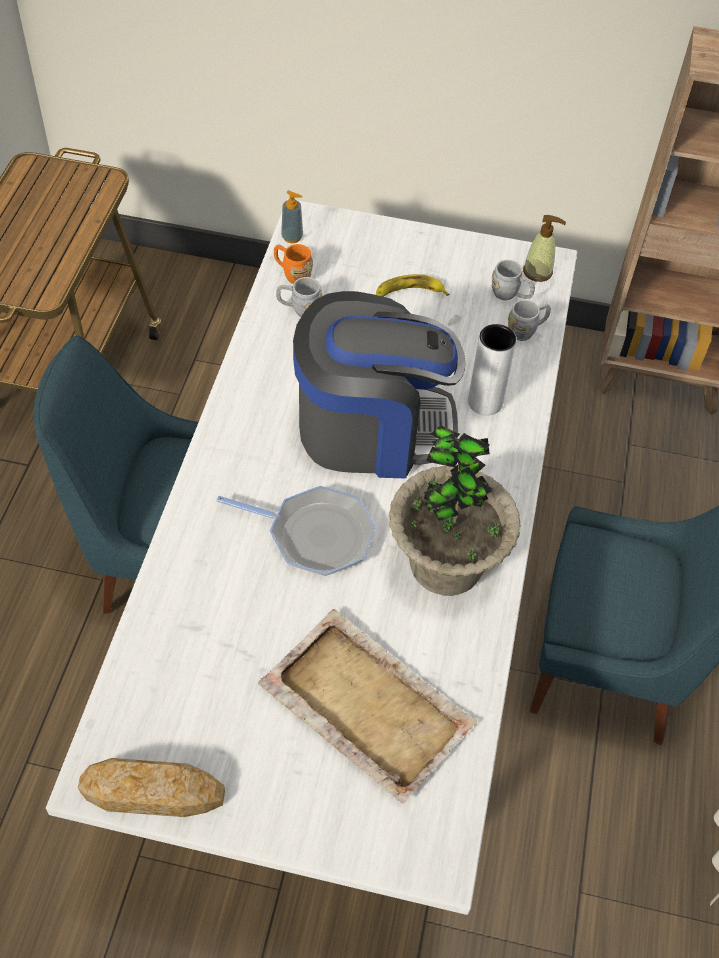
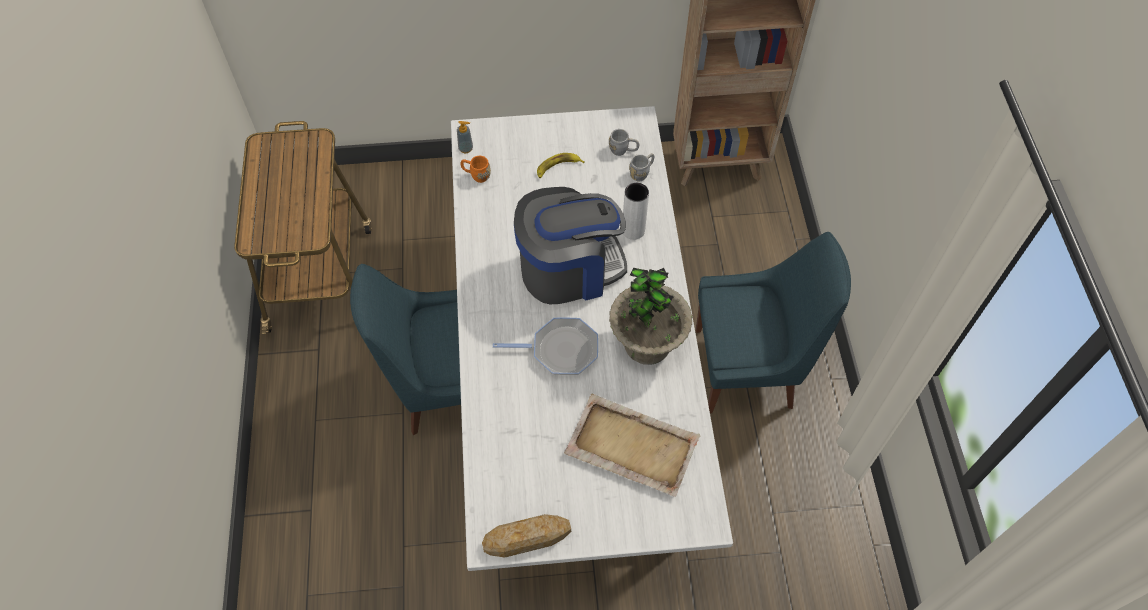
camera: 15 degrees left, 5 degrees up
(299, 309) = (491, 199): grey mug -> none
(538, 272) = (635, 129): soap dispenser -> none

